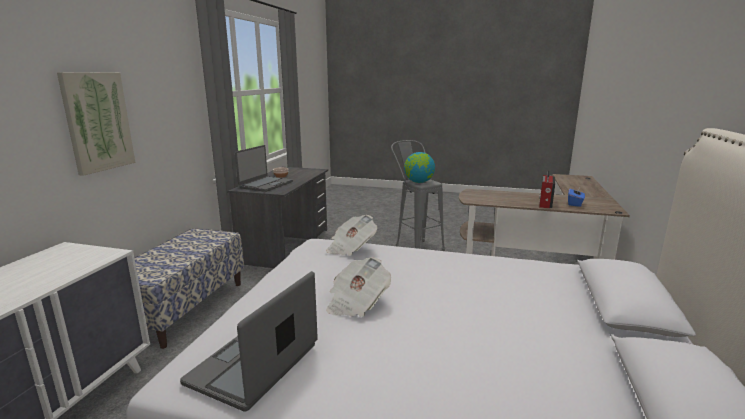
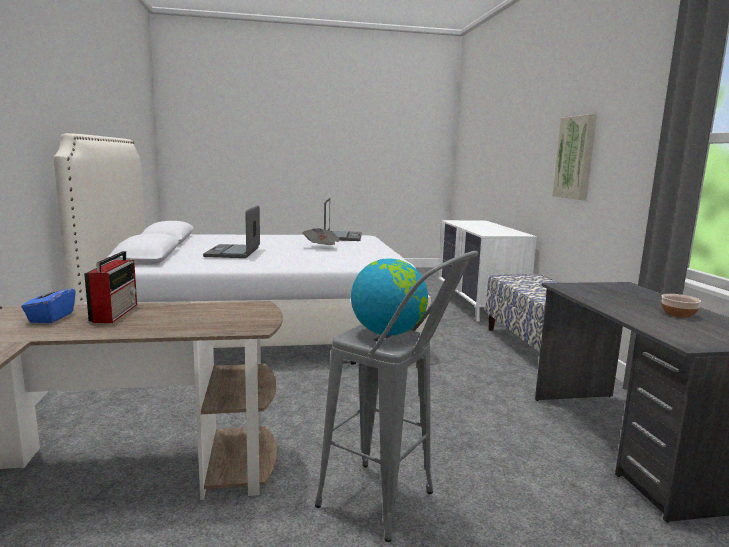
camera: 155 degrees right, 5 degrees down
(266, 185) = (622, 294): laptop -> laptop (233, 252)
(351, 248) = (361, 260): newspaper -> none

